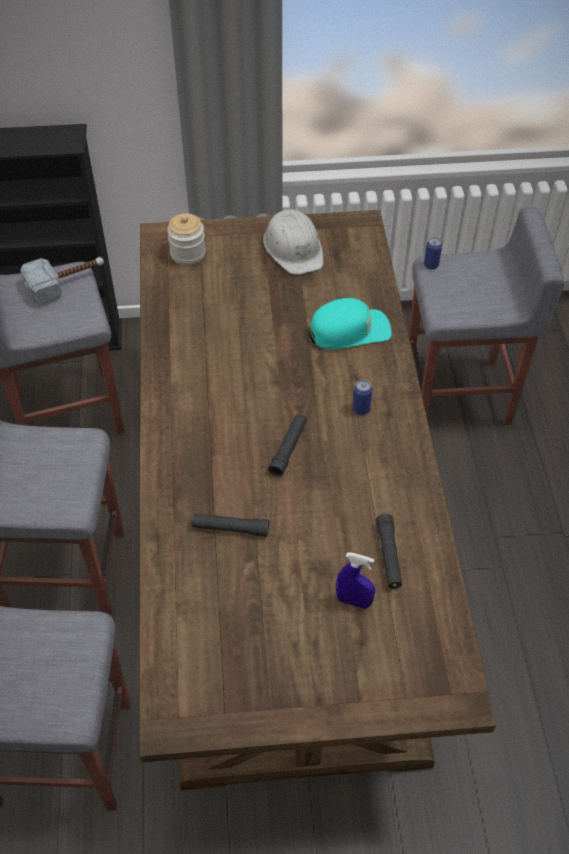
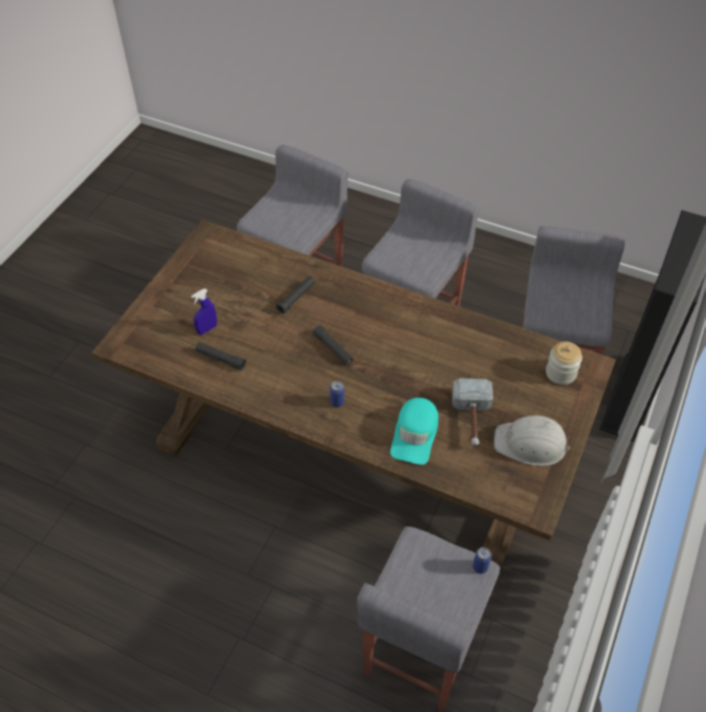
camera: 120 degrees right, 0 degrees up
(66, 282) = (587, 316): hammer -> hammer (472, 419)

